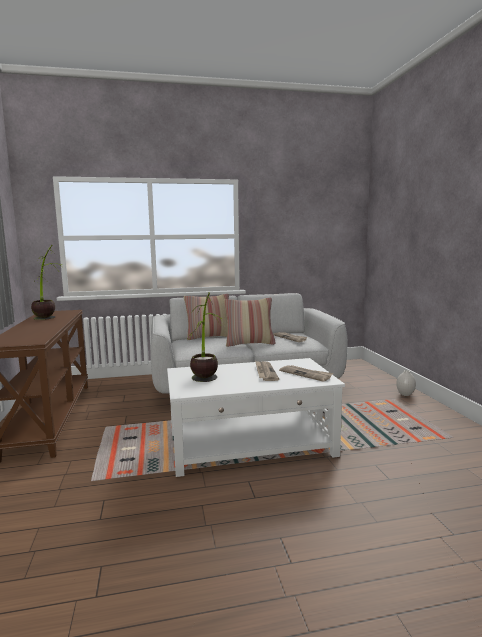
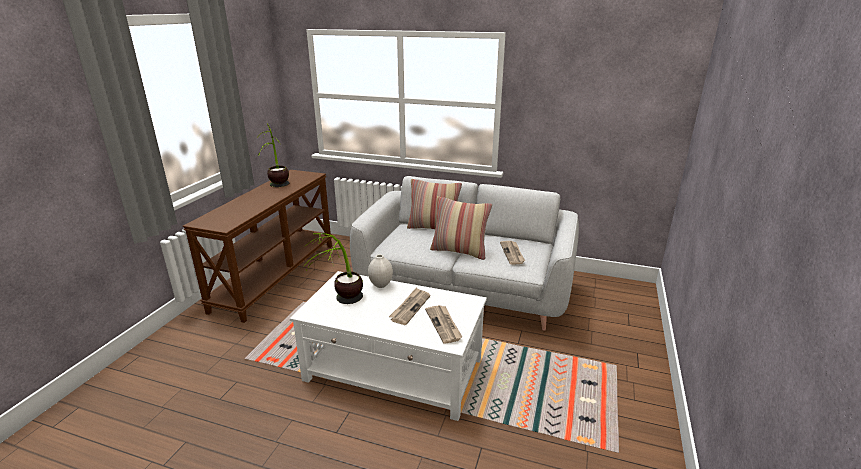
camera: 30 degrees right, 15 degrees up
(405, 394) = (641, 363): white vase -> white vase (381, 285)

